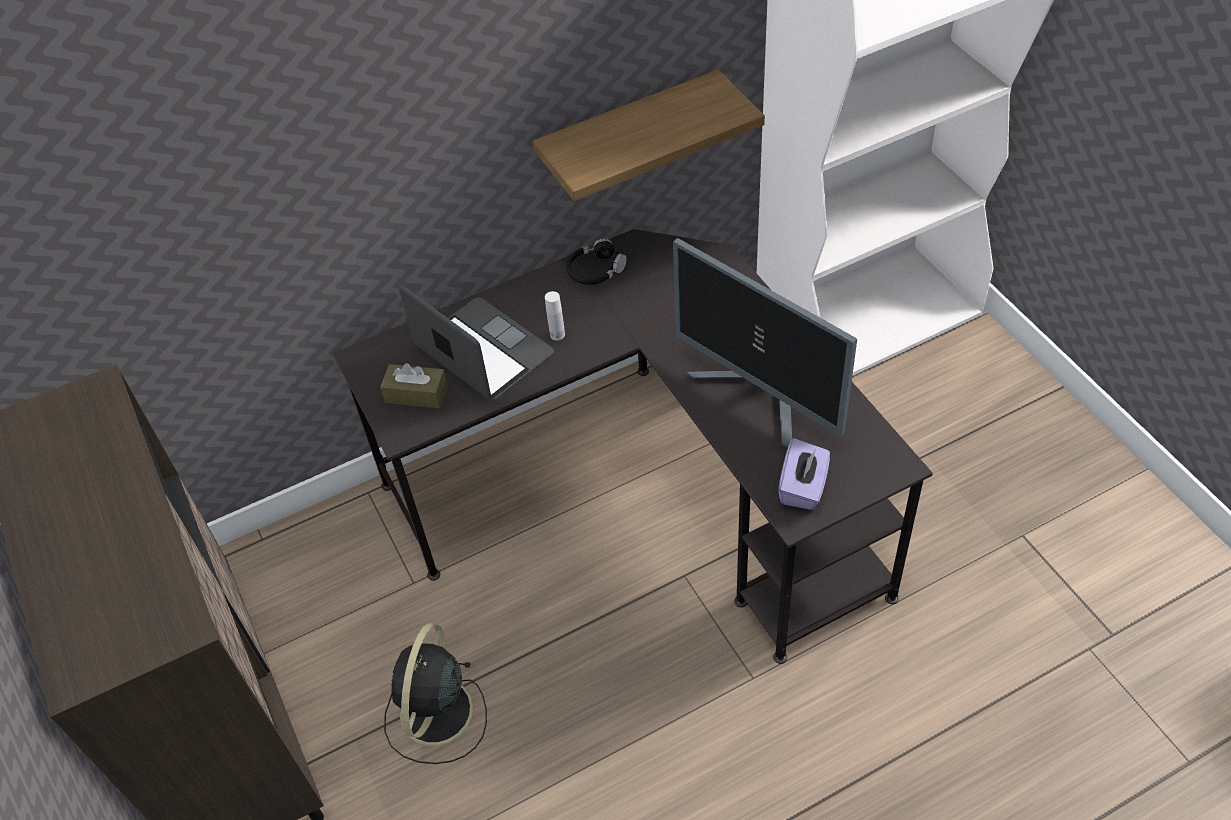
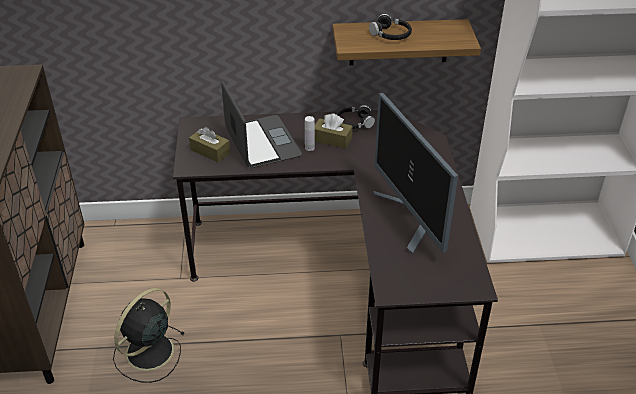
camera: 20 degrees right, 10 degrees down
(581, 309) = (332, 139): none -> brown tissue box
(628, 133) = (390, 35): none -> black headphones
(803, 487) = (406, 277): purple tissue box -> none

